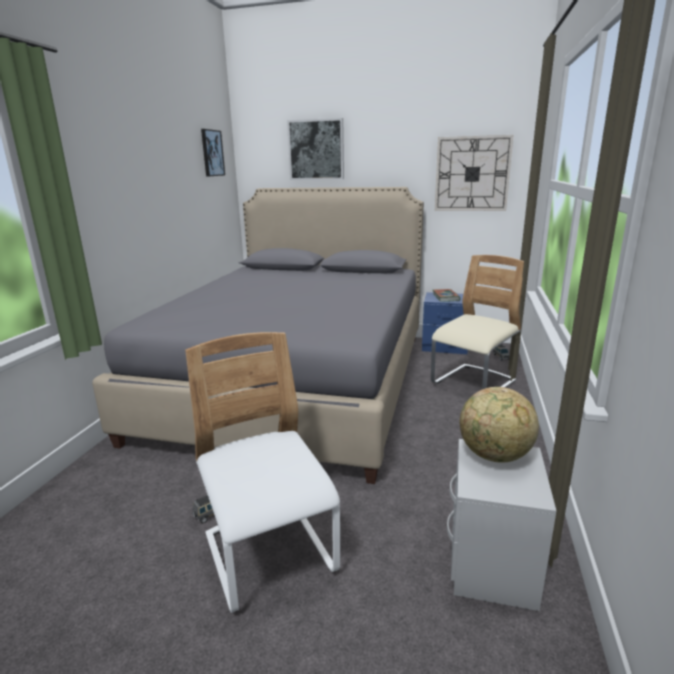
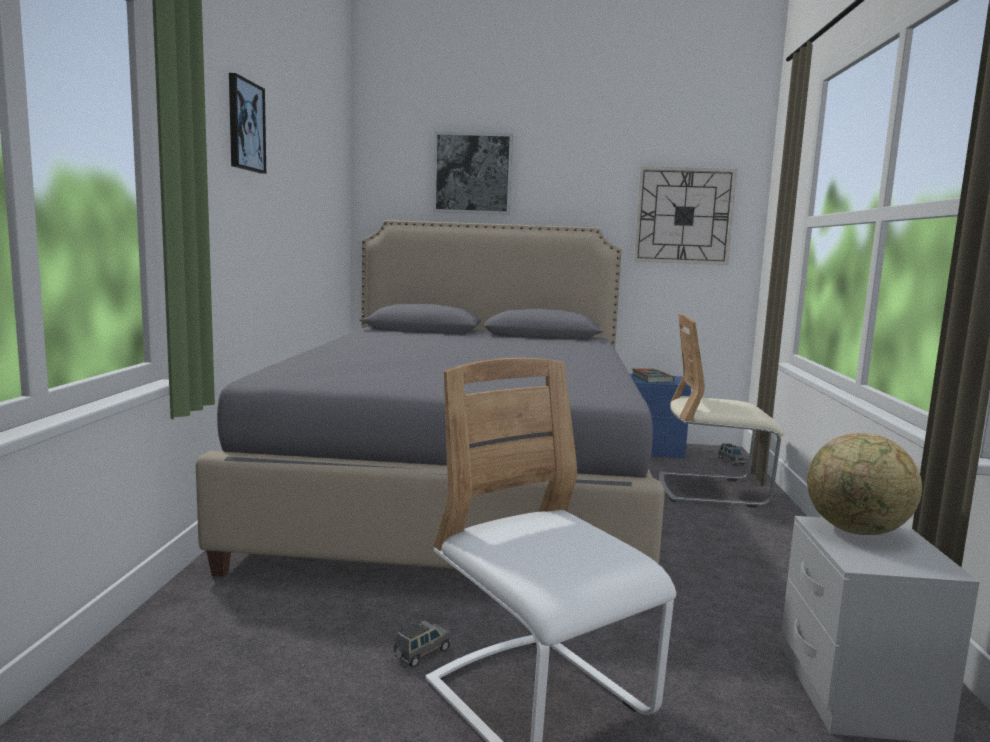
camera: 10 degrees left, 10 degrees down
(212, 153) = (331, 164): picture -> picture (245, 126)
(473, 383) = (712, 490): beige chair -> beige chair turned 120 degrees counterclockwise

